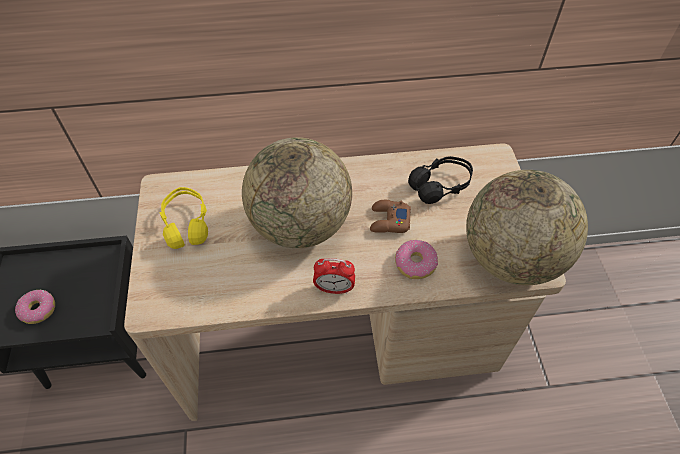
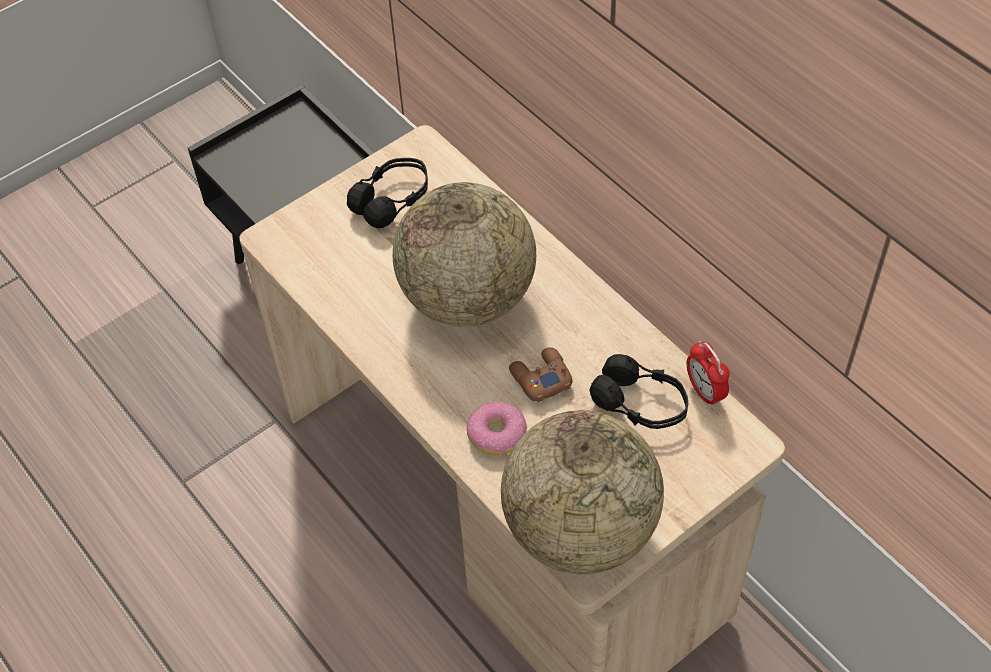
camera: 60 degrees right, 0 degrees up
(38, 310) = (262, 171): donut -> none
(186, 224) = (392, 200): yellow headphones -> black headphones
(334, 288) = (406, 375): alarm clock -> alarm clock (705, 392)

